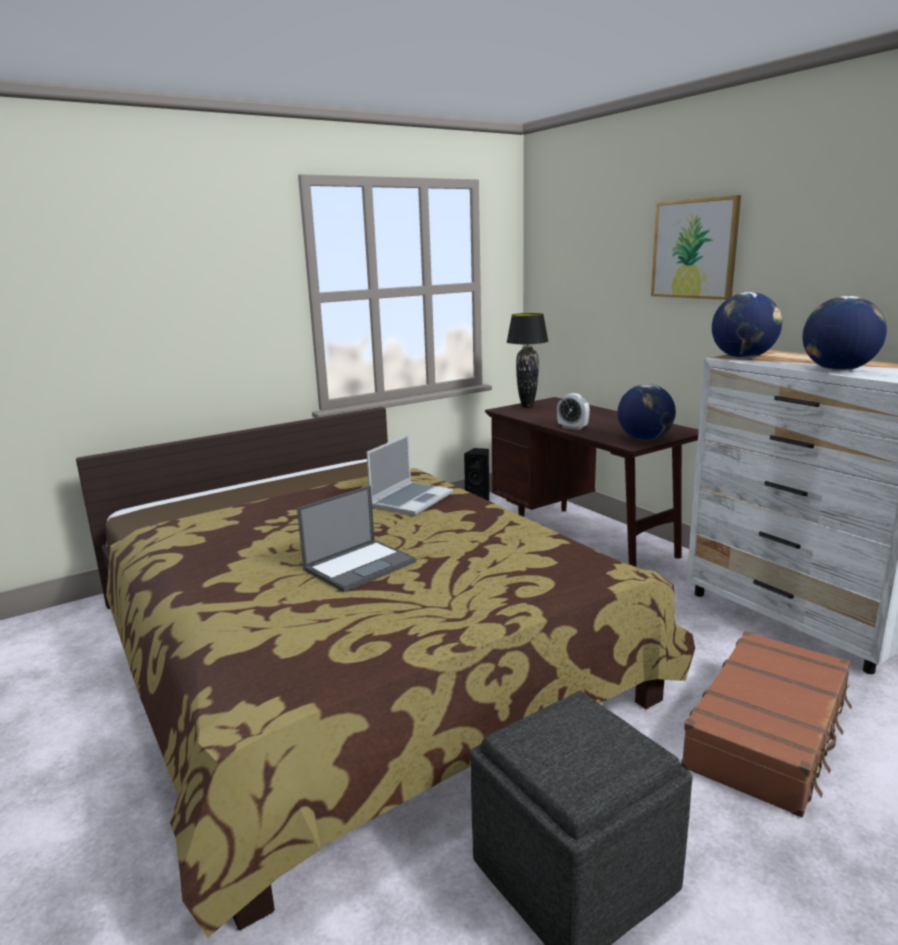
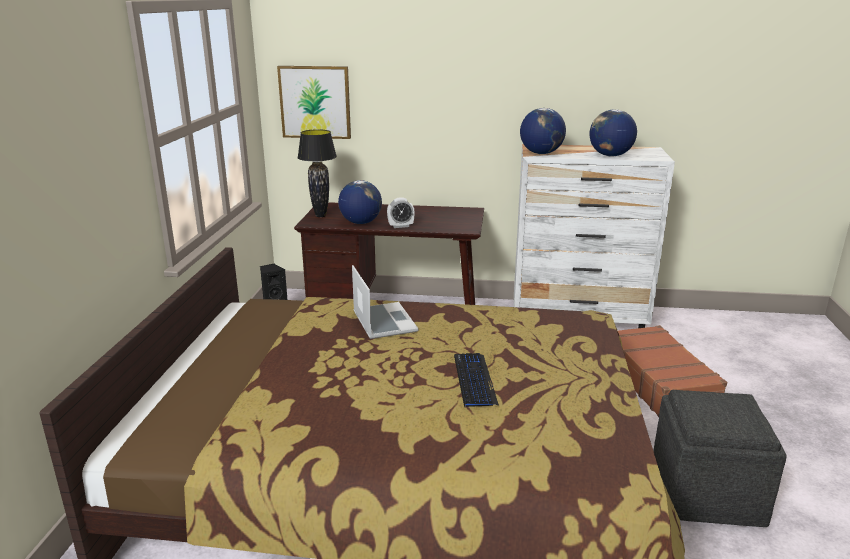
camera: 50 degrees left, 5 degrees up
(360, 565) = (474, 380): laptop -> keyboard
(644, 439) = (464, 223): globe -> globe (360, 222)
(694, 249) = (458, 71): picture -> picture (315, 102)

